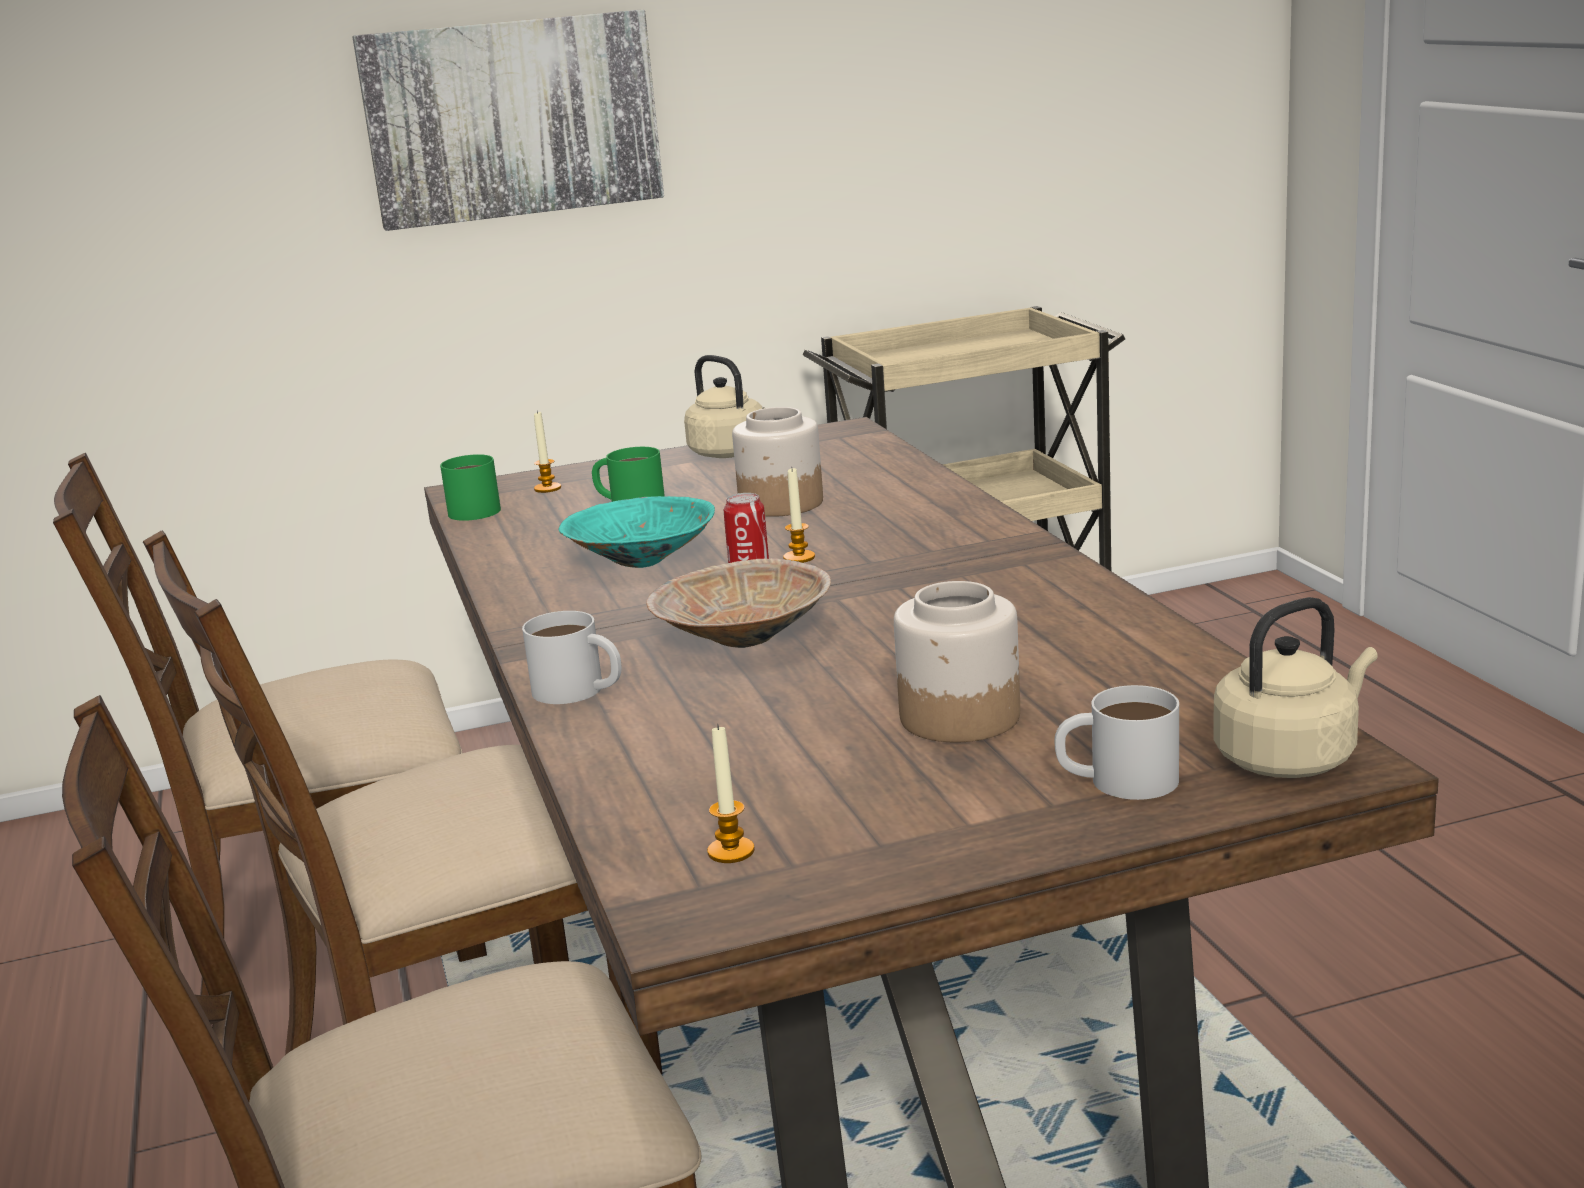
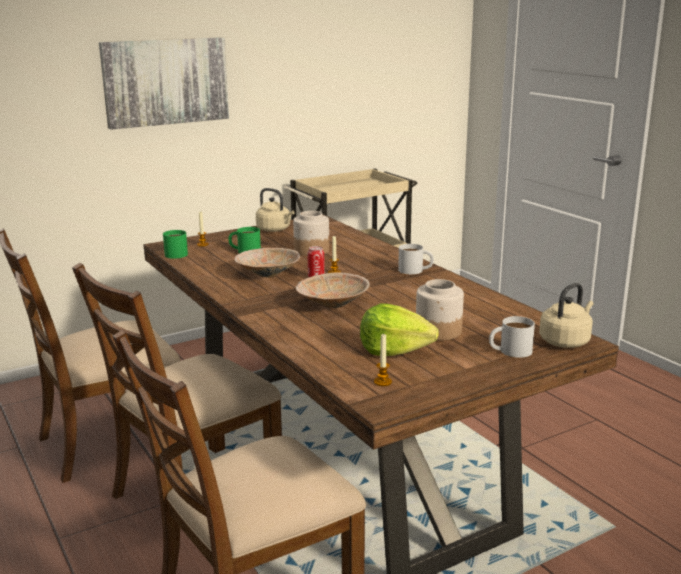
camera: 15 degrees left, 0 degrees up
(580, 691) = (279, 326): white mug -> white mug (415, 270)
(641, 560) = (267, 274): turquoise bowl -> beige bowl
(816, 764) = (394, 350): none -> lettuce

